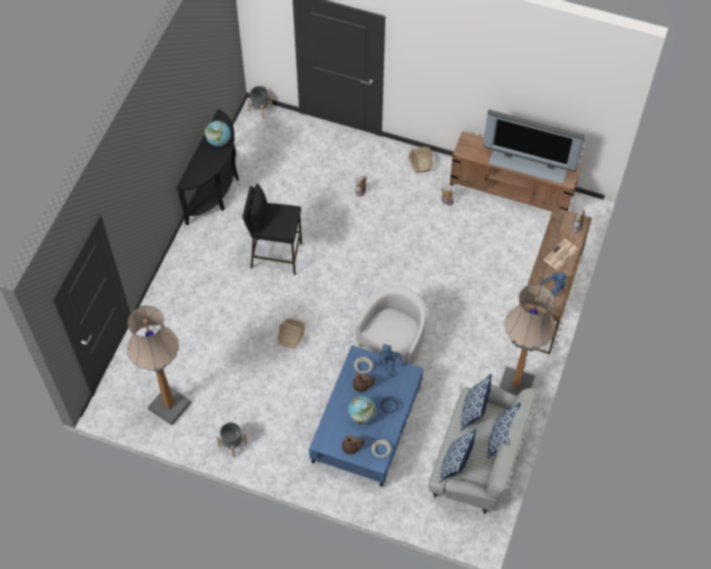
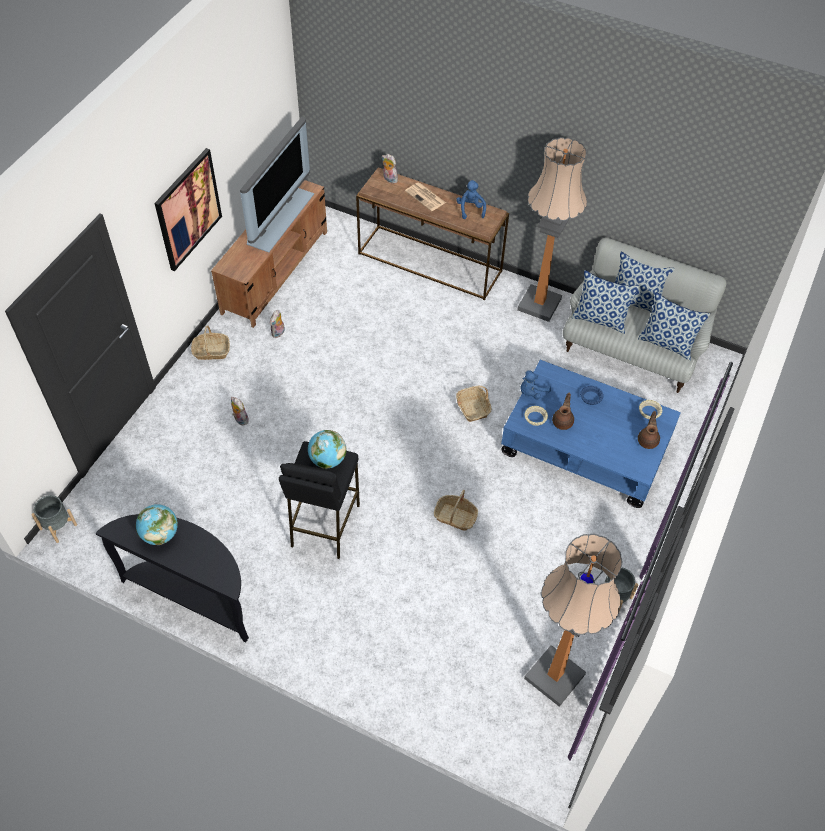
camera: 85 degrees left, 5 degrees down
(361, 416) = (604, 426): globe -> globe (327, 460)
(394, 341) = (472, 408): white armchair -> basket
(462, 83) = (188, 209): none -> picture

